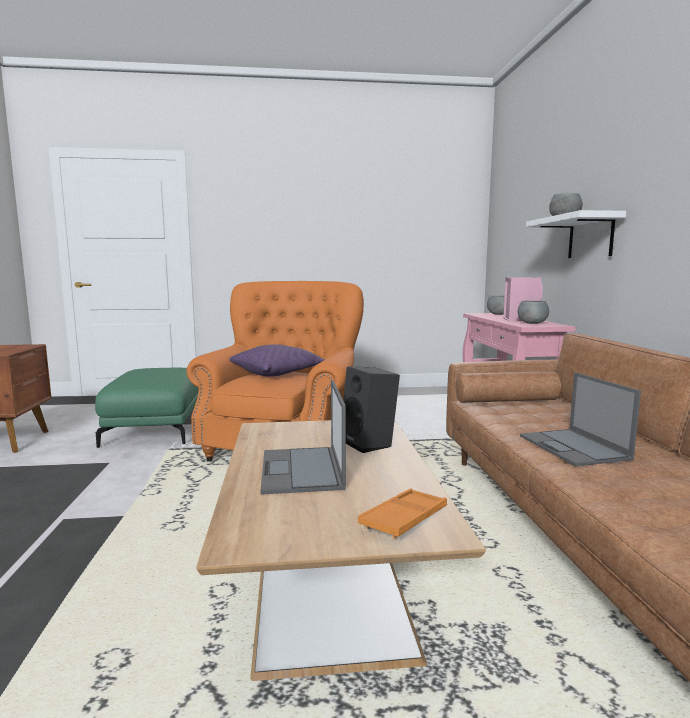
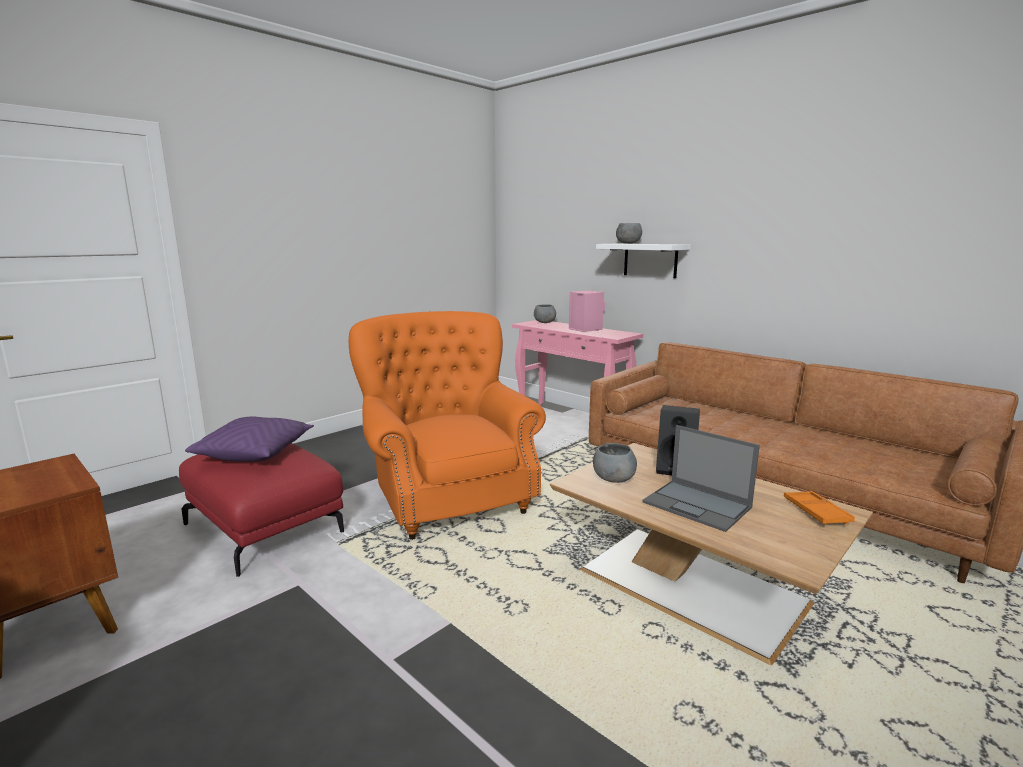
camera: 40 degrees left, 5 degrees up
(156, 429) = (266, 528): green ottoman -> red ottoman
(277, 373) = (448, 422): purple pillow -> purple pillow (255, 452)
(532, 323) = (608, 333): grey bowl -> grey bowl (613, 479)
(574, 448) = (751, 434): laptop -> none

